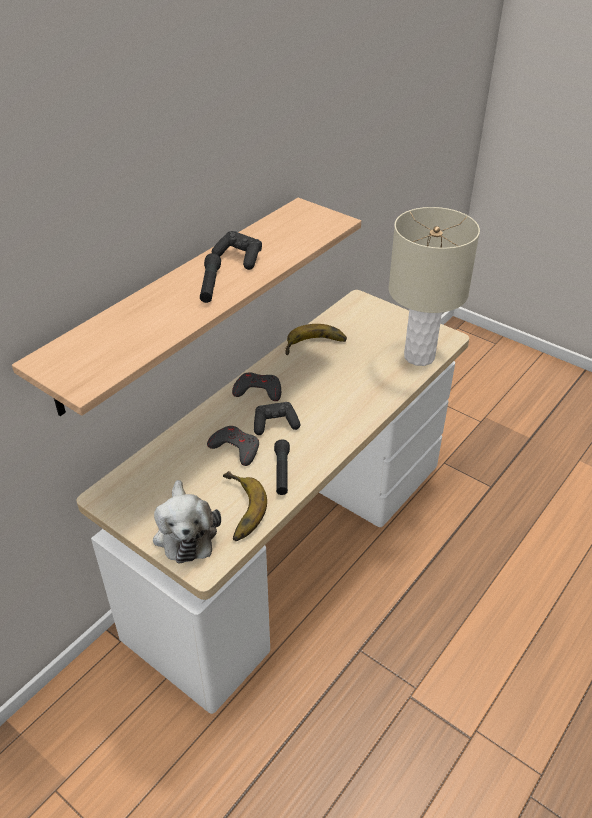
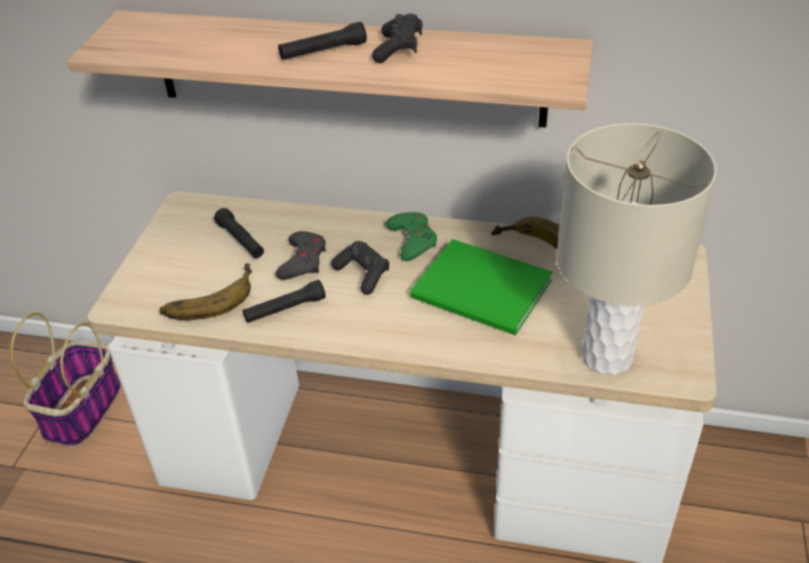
camera: 65 degrees right, 0 degrees up
(79, 758) = (83, 410): none -> basket
(183, 474) = (241, 240): none -> black flashlight
(185, 532) = (160, 275): plush toy -> none
(258, 390) = (412, 240): grey game controller -> green game controller
(334, 380) = (483, 292): none -> green book

